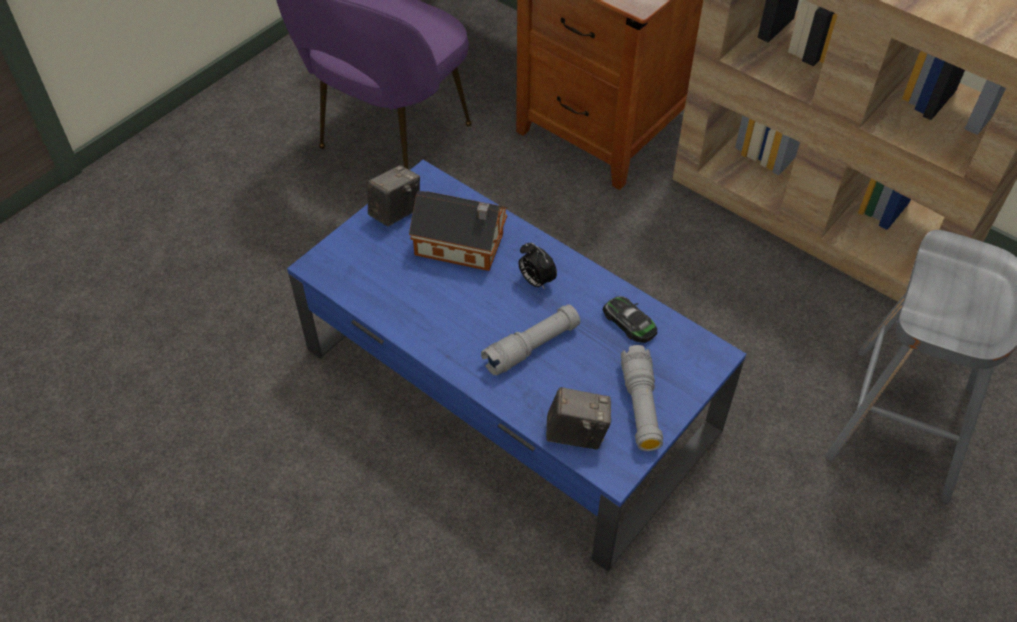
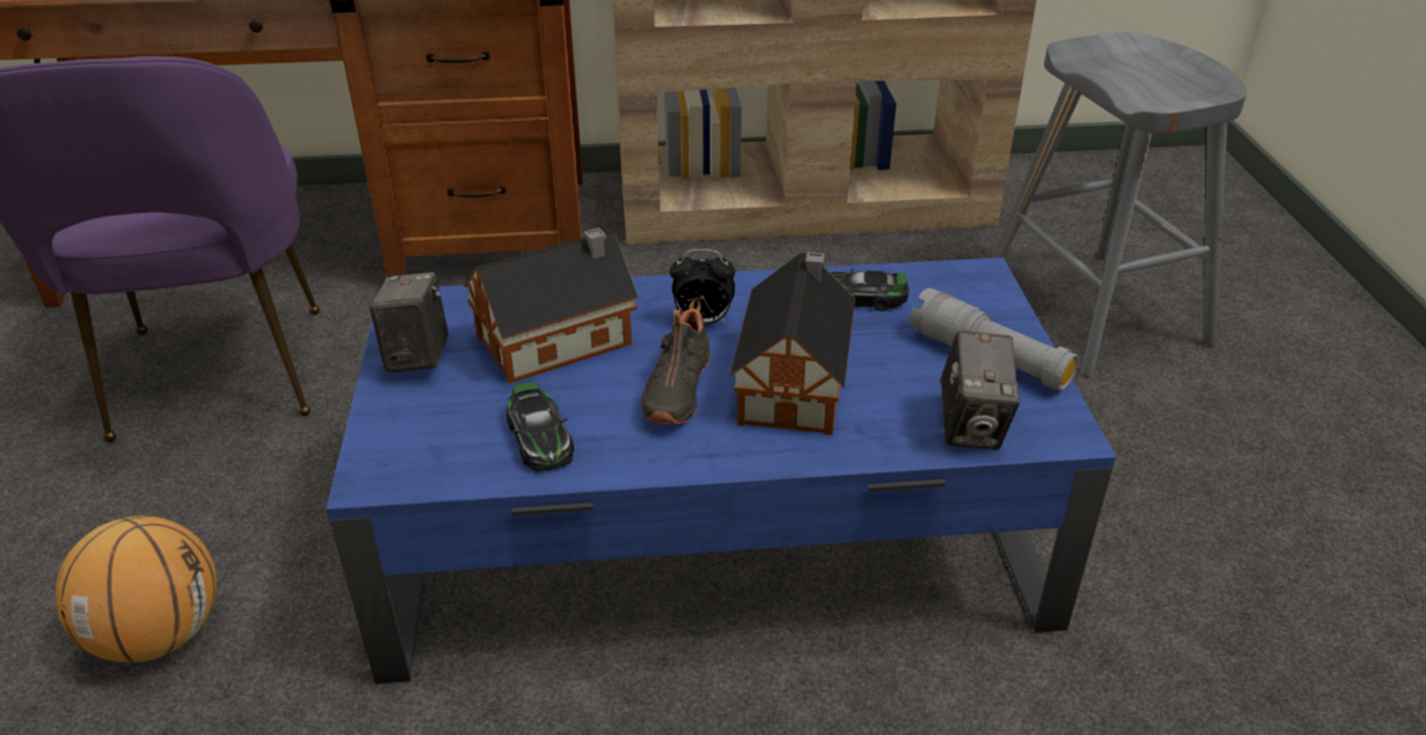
camera: 45 degrees left, 15 degrees down
(258, 265) = (159, 635): none -> basketball
(394, 293) = (539, 437): none -> toy car
(476, 310) = (675, 388): none -> black shoe
(531, 347) = (795, 382): grey flashlight -> toy house
(576, 434) = (972, 426): camera -> camera turned 135 degrees clockwise

